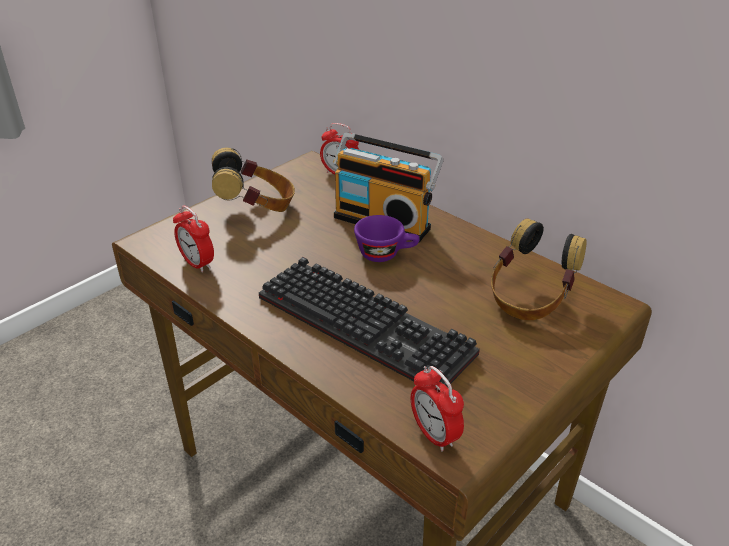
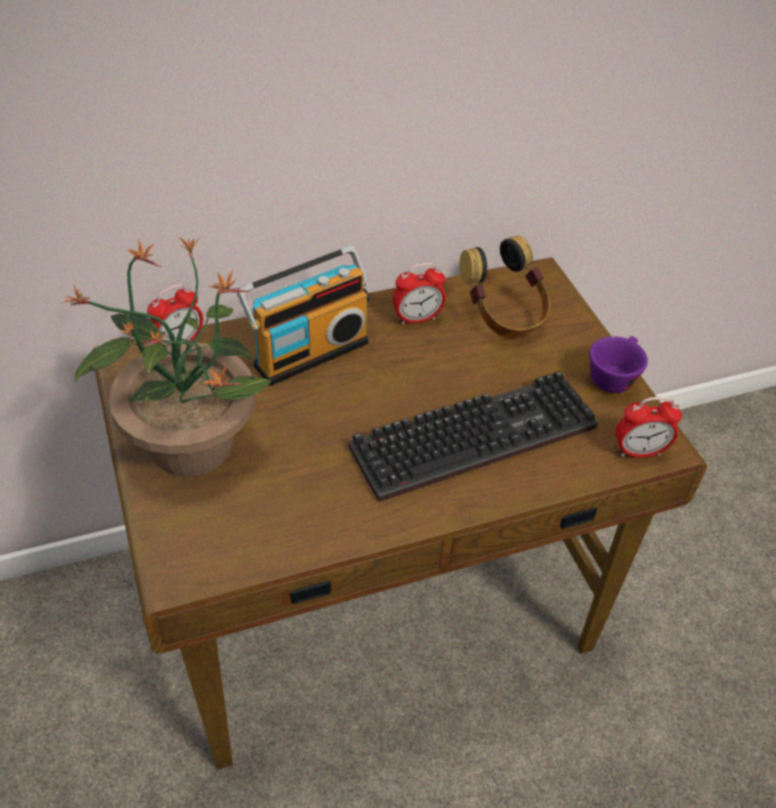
camera: 65 degrees left, 10 degrees up
(197, 264) = (270, 536): alarm clock -> alarm clock (417, 319)
(256, 207) = (190, 443): headphones -> potted plant
(386, 254) = (370, 374): purple cup -> purple cup (613, 376)

